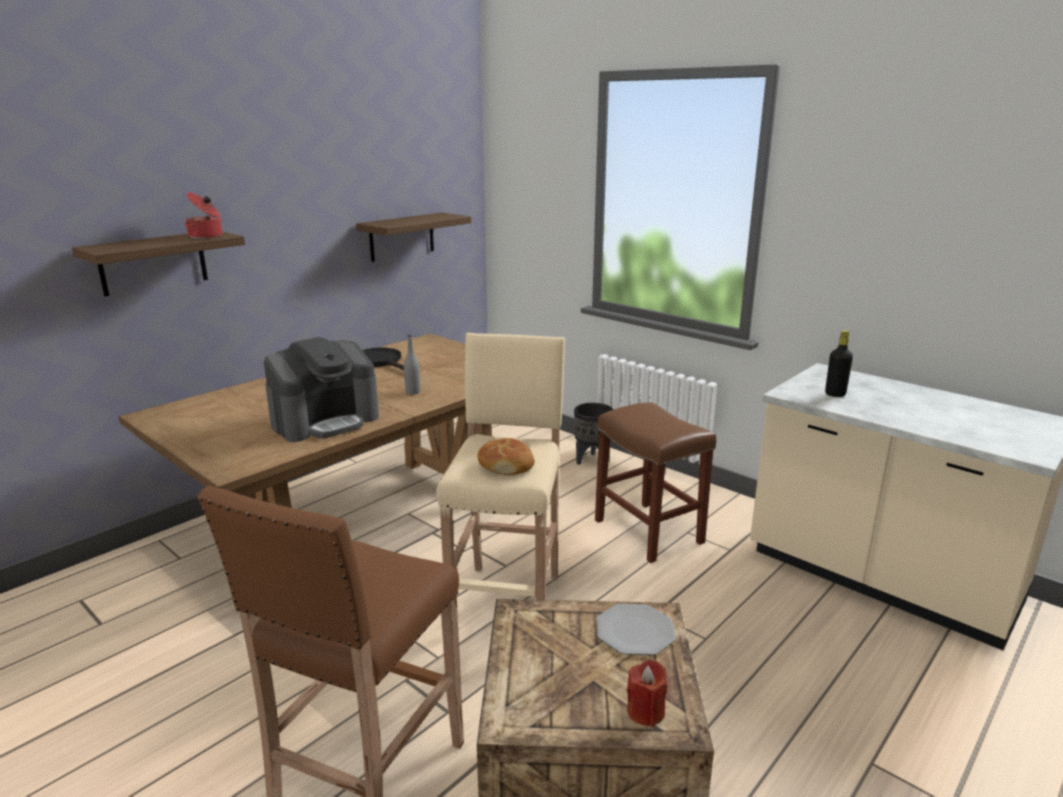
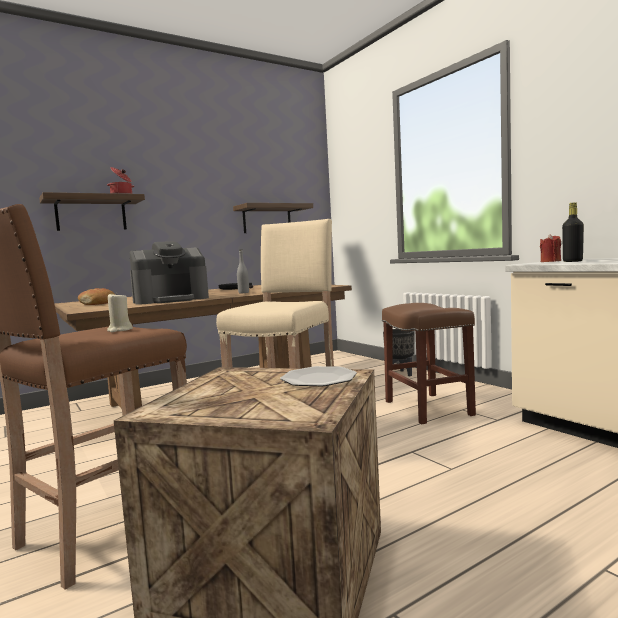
camera: 15 degrees right, 15 degrees down
(375, 568) = (120, 330): none -> beige candle
(506, 465) = (274, 305): bread -> bread (98, 303)
(645, 711) = (285, 411): red candle -> red candle (550, 261)

